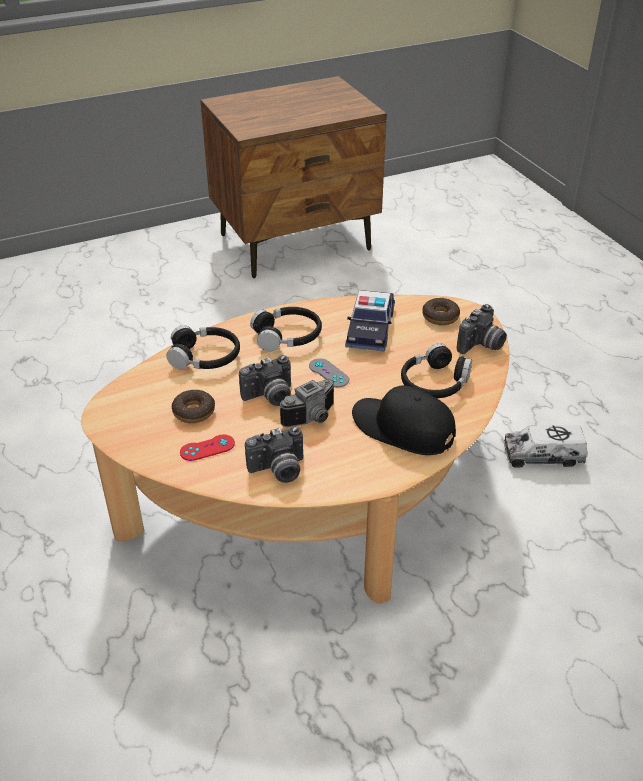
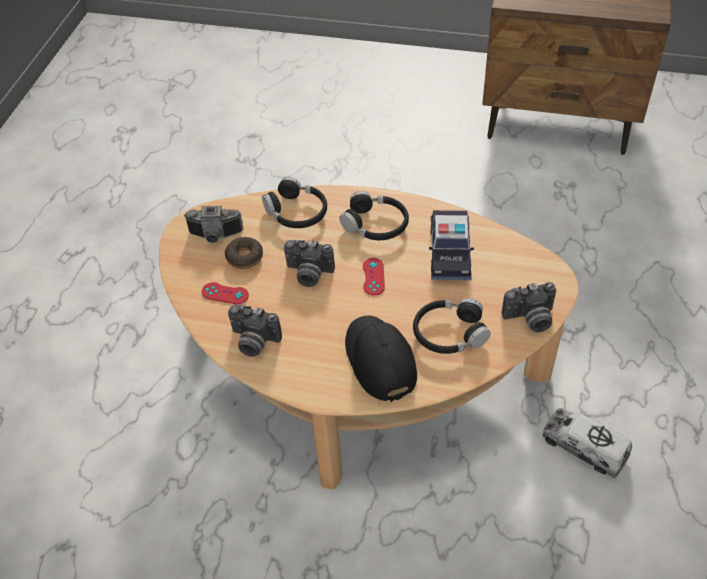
camera: 40 degrees right, 10 degrees up
(313, 418) = (321, 311): camera -> camera (215, 236)
(328, 373) = (373, 276): grey game controller -> red game controller
(370, 328) = (450, 251): toy car -> toy car turned 45 degrees counterclockwise
(440, 316) = (524, 270): donut -> none

